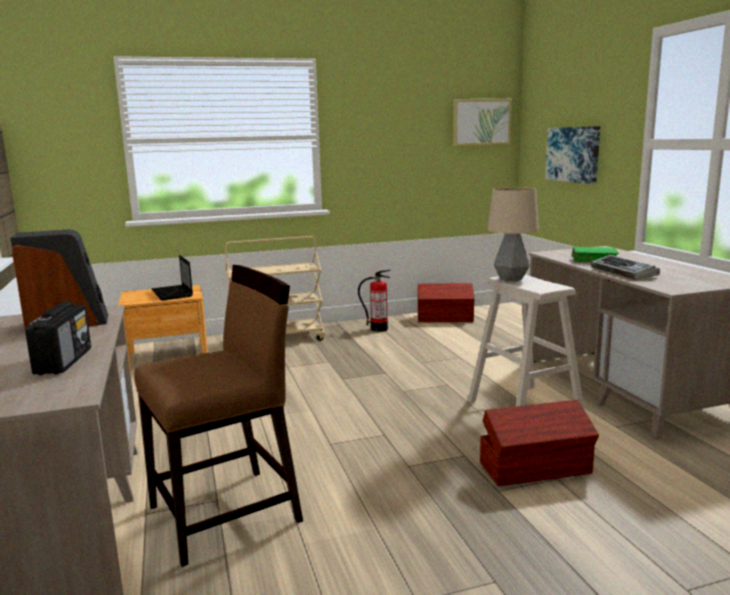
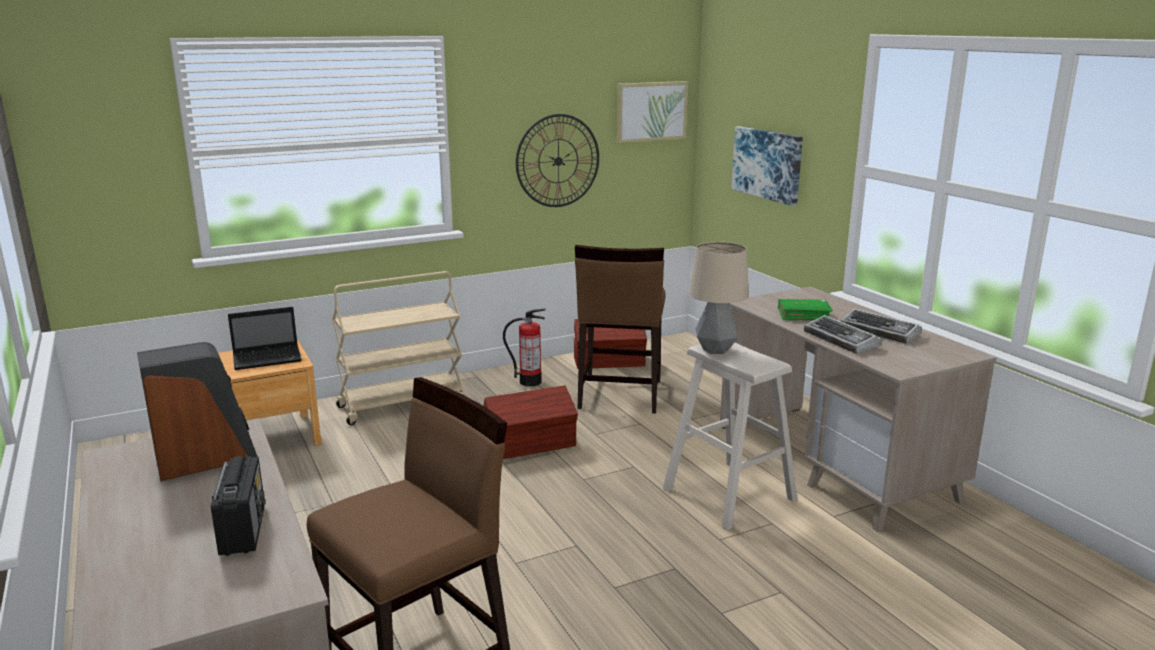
camera: 10 degrees left, 5 degrees up
(173, 294) = (269, 359): laptop -> laptop turned 75 degrees counterclockwise
(405, 158) = (558, 161): none -> wall clock
(447, 338) = (619, 394): none -> brown chair
(536, 469) = (757, 580): brown storage box -> brown storage box (531, 445)
(661, 269) = (880, 332): none -> keyboard

